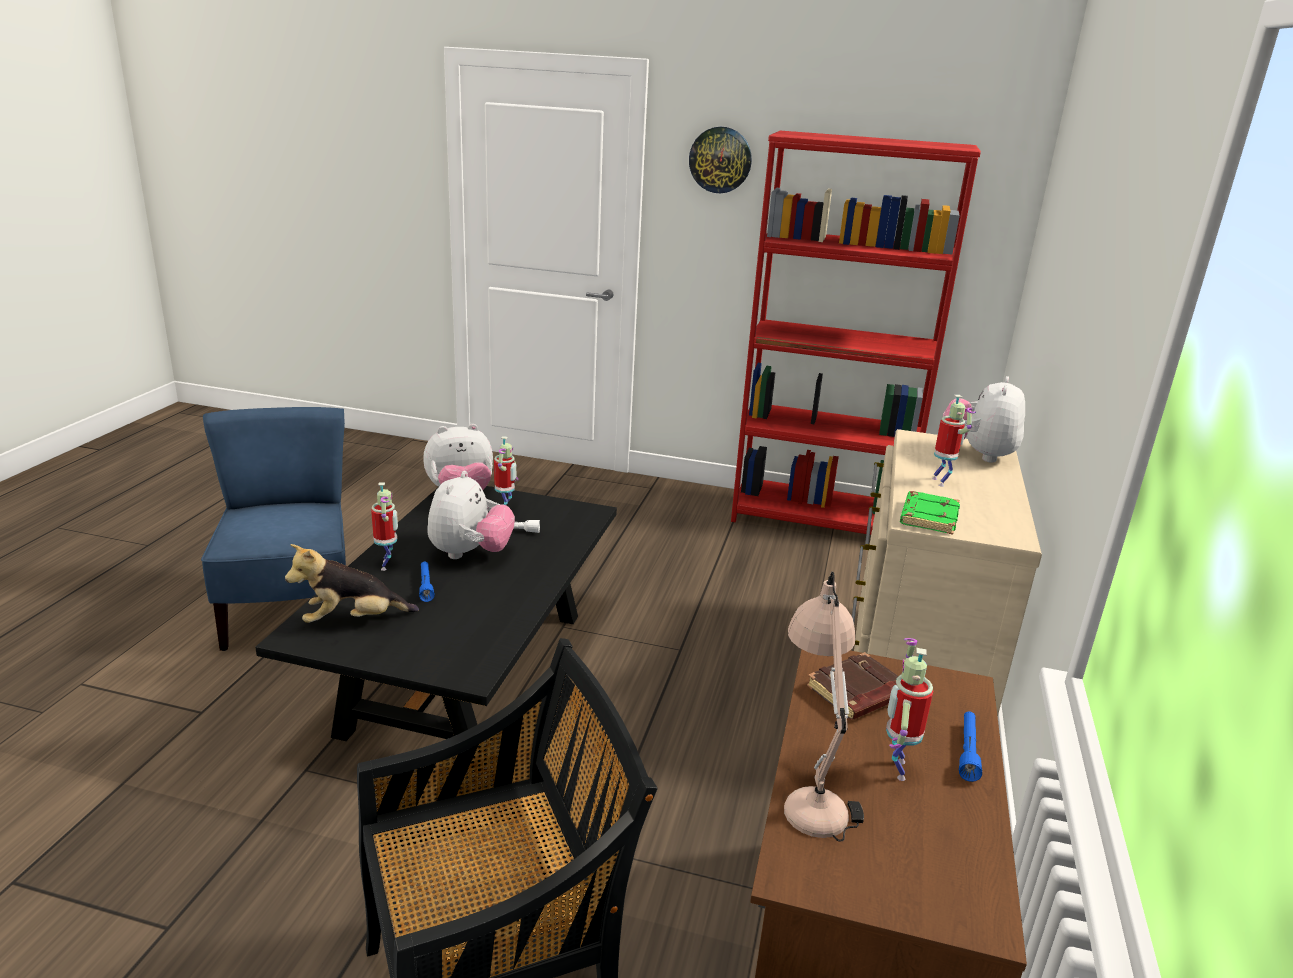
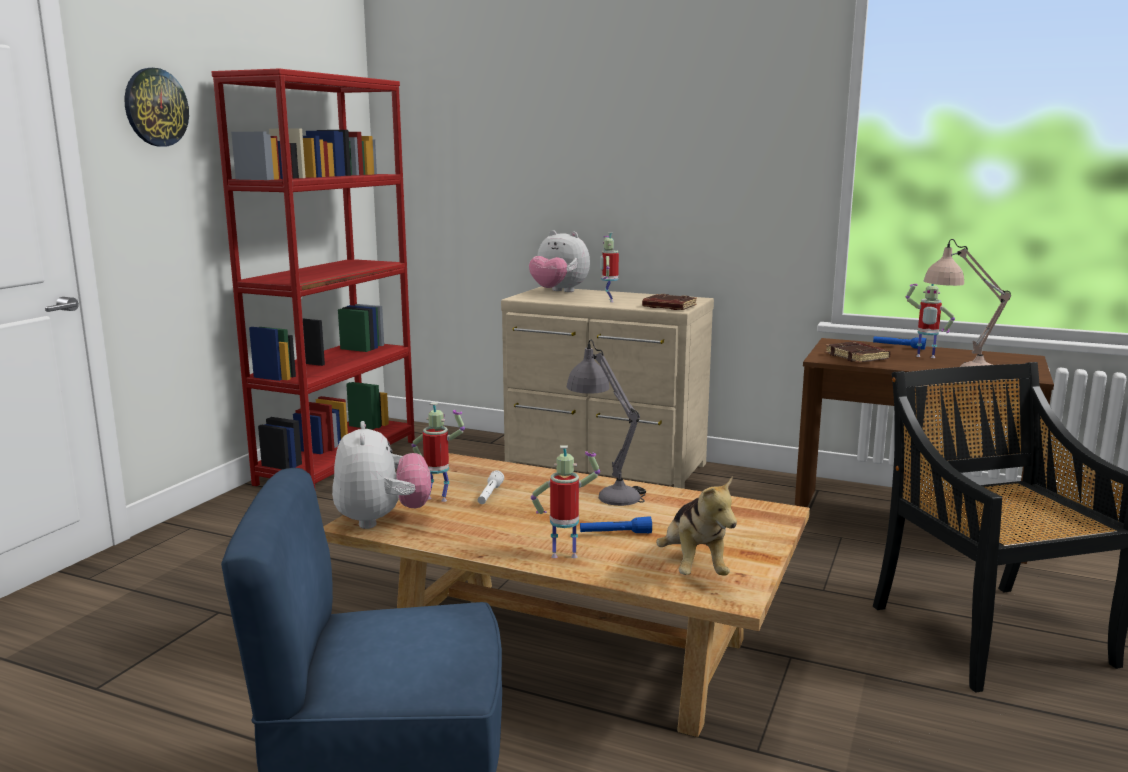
camera: 80 degrees left, 10 degrees down
(466, 671) = (570, 650): black coffee table -> beige coffee table
(470, 553) = (542, 514): plush toy -> none
(527, 580) = (605, 490): none -> grey table lamp
(927, 517) = (668, 307): green book -> brown book
(941, 482) = (608, 300): toy robot -> toy robot turned 90 degrees counterclockwise

